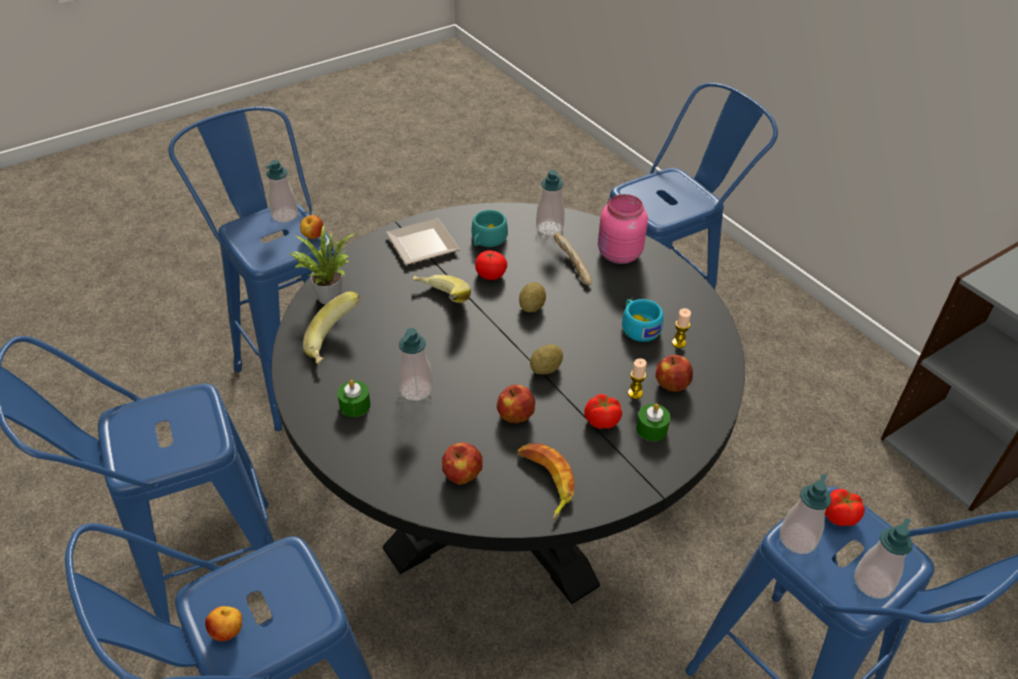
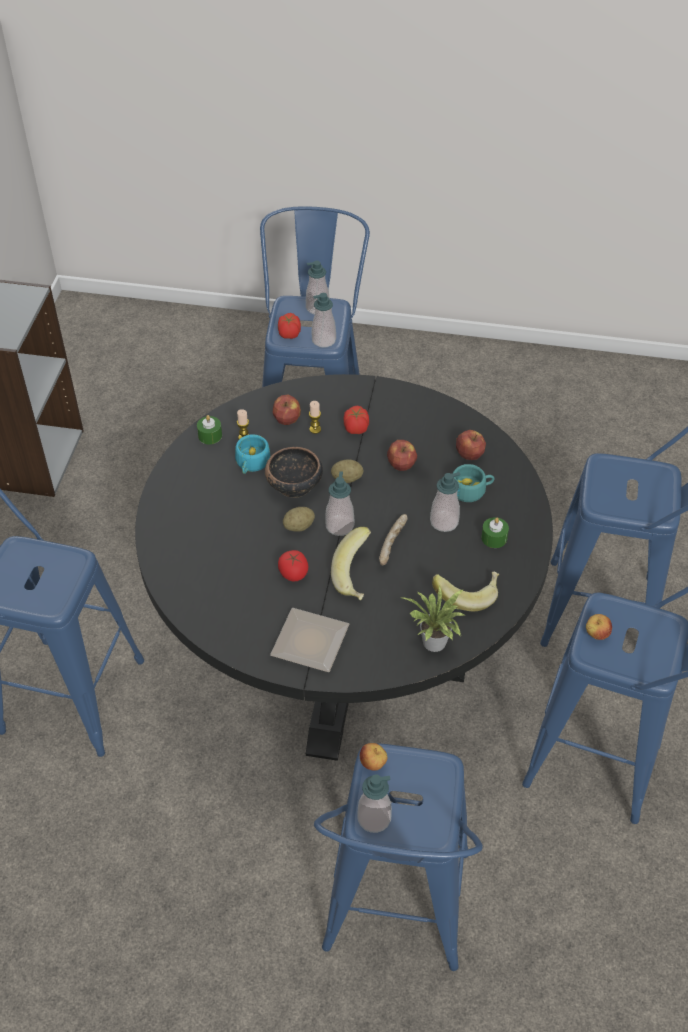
camera: 135 degrees left, 5 degrees up
(228, 632) = (657, 487): apple -> apple (596, 634)
(487, 240) = (255, 609): turquoise cup -> turquoise cup (471, 490)
(545, 481) = (427, 421): banana -> none
(549, 228) = (193, 584): soap dispenser -> soap dispenser (339, 526)
(571, 265) = (226, 539): bread -> bread (393, 544)
(580, 333) = (294, 485): none -> bowl
(618, 255) = (181, 523): pink jar -> none
(651, 429) = (334, 406): green candle -> green candle (210, 435)

